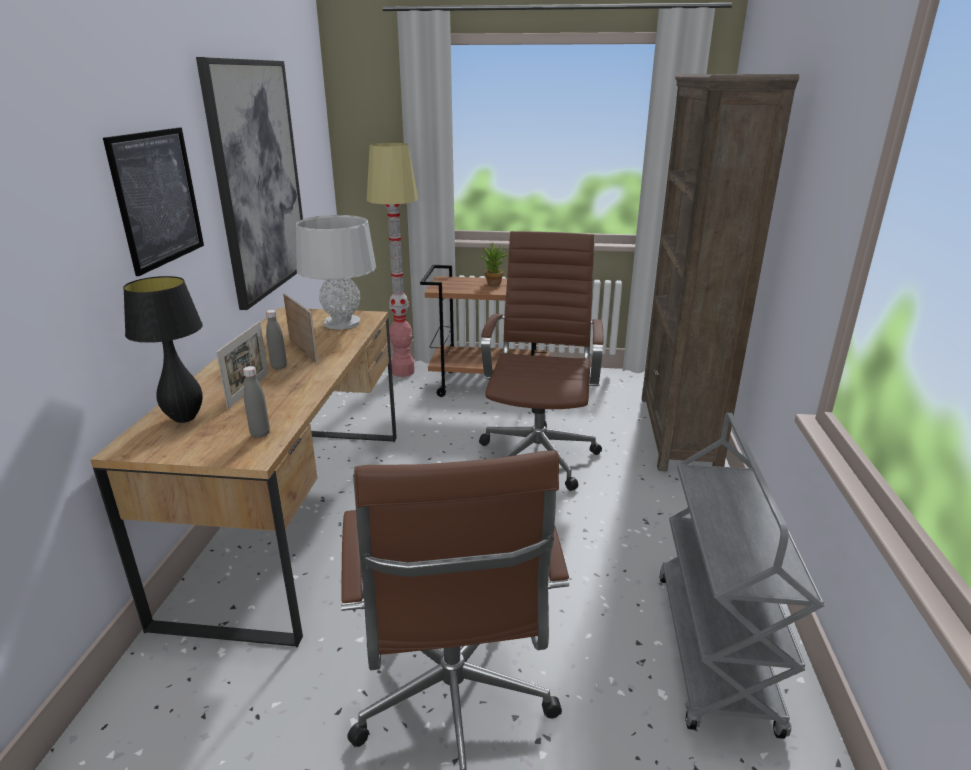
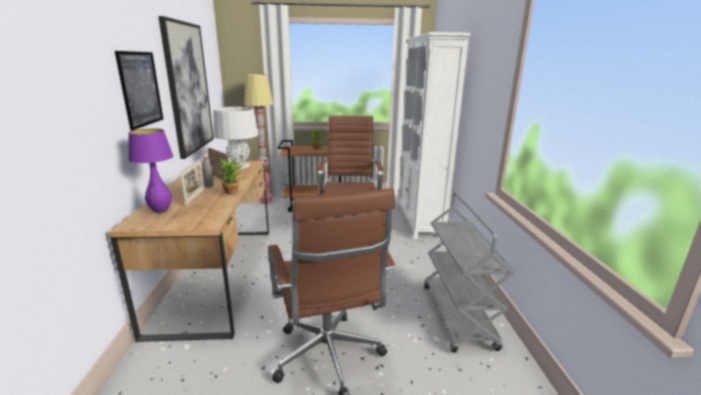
camera: 10 degrees left, 5 degrees down
(184, 418) = (161, 211): black table lamp -> purple table lamp
(260, 434) = (209, 215): grey bottle -> none
(315, 384) = (233, 192): none -> potted plant
(677, 433) = (419, 221): brown bookcase -> white bookcase

